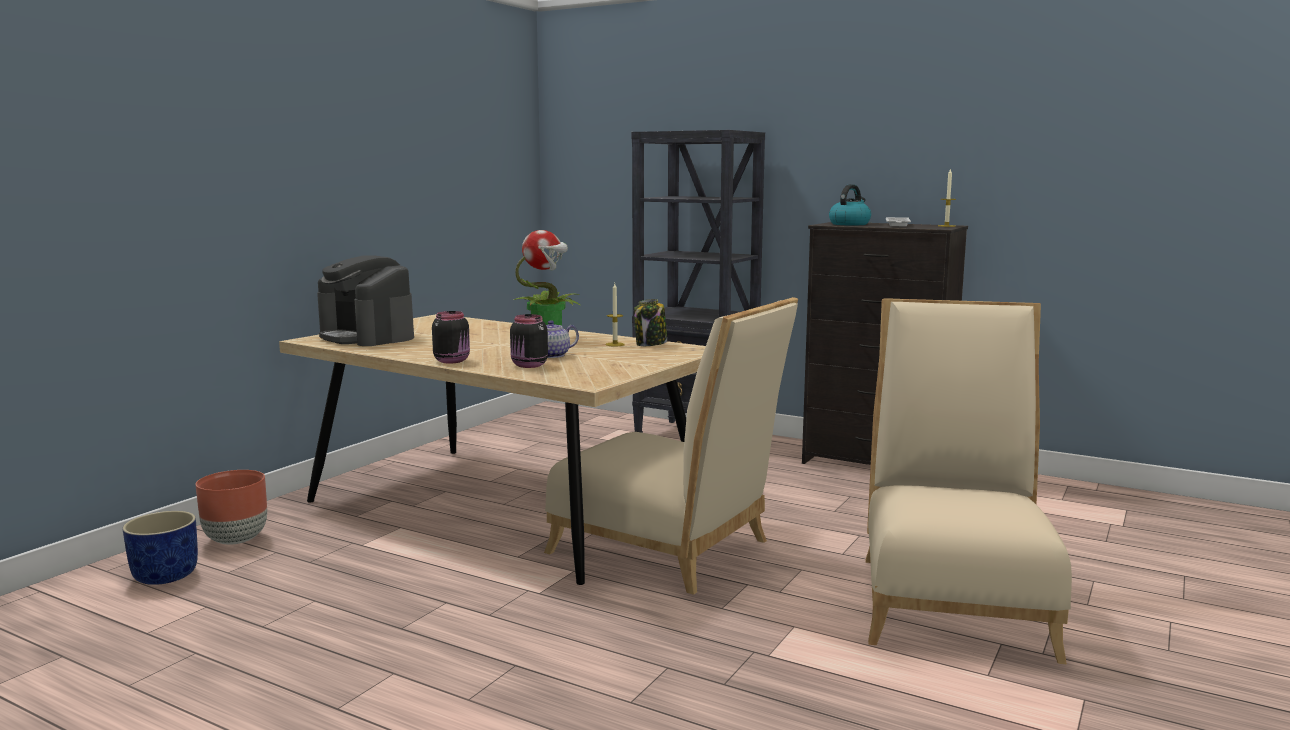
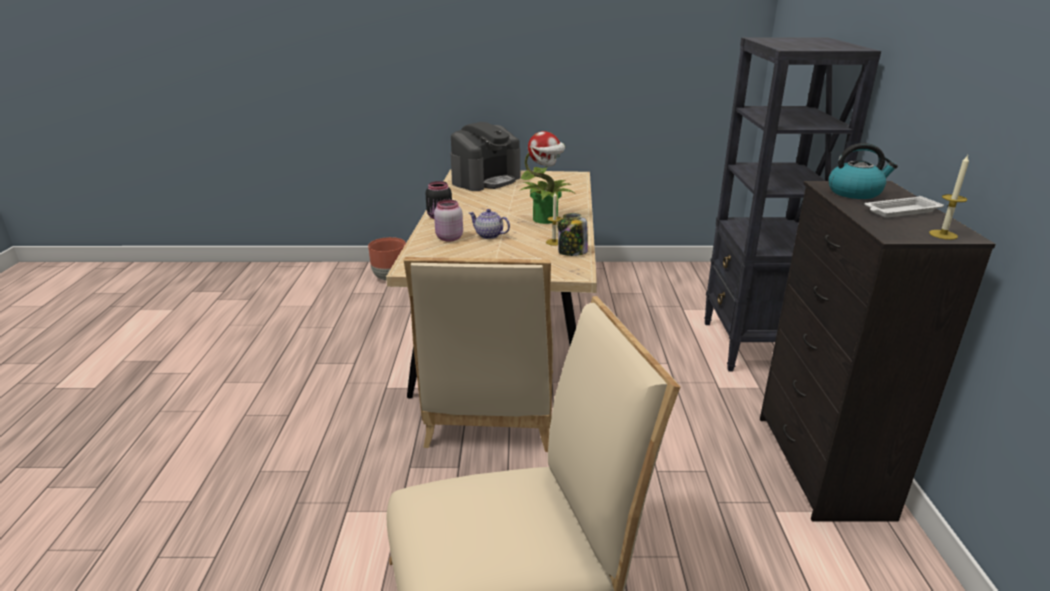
camera: 60 degrees right, 15 degrees up
(166, 575) = (338, 282): blue planter -> none
(367, 337) = (486, 180): coffee machine -> coffee machine turned 150 degrees counterclockwise
(529, 365) = (448, 238): black jar -> pink jar

